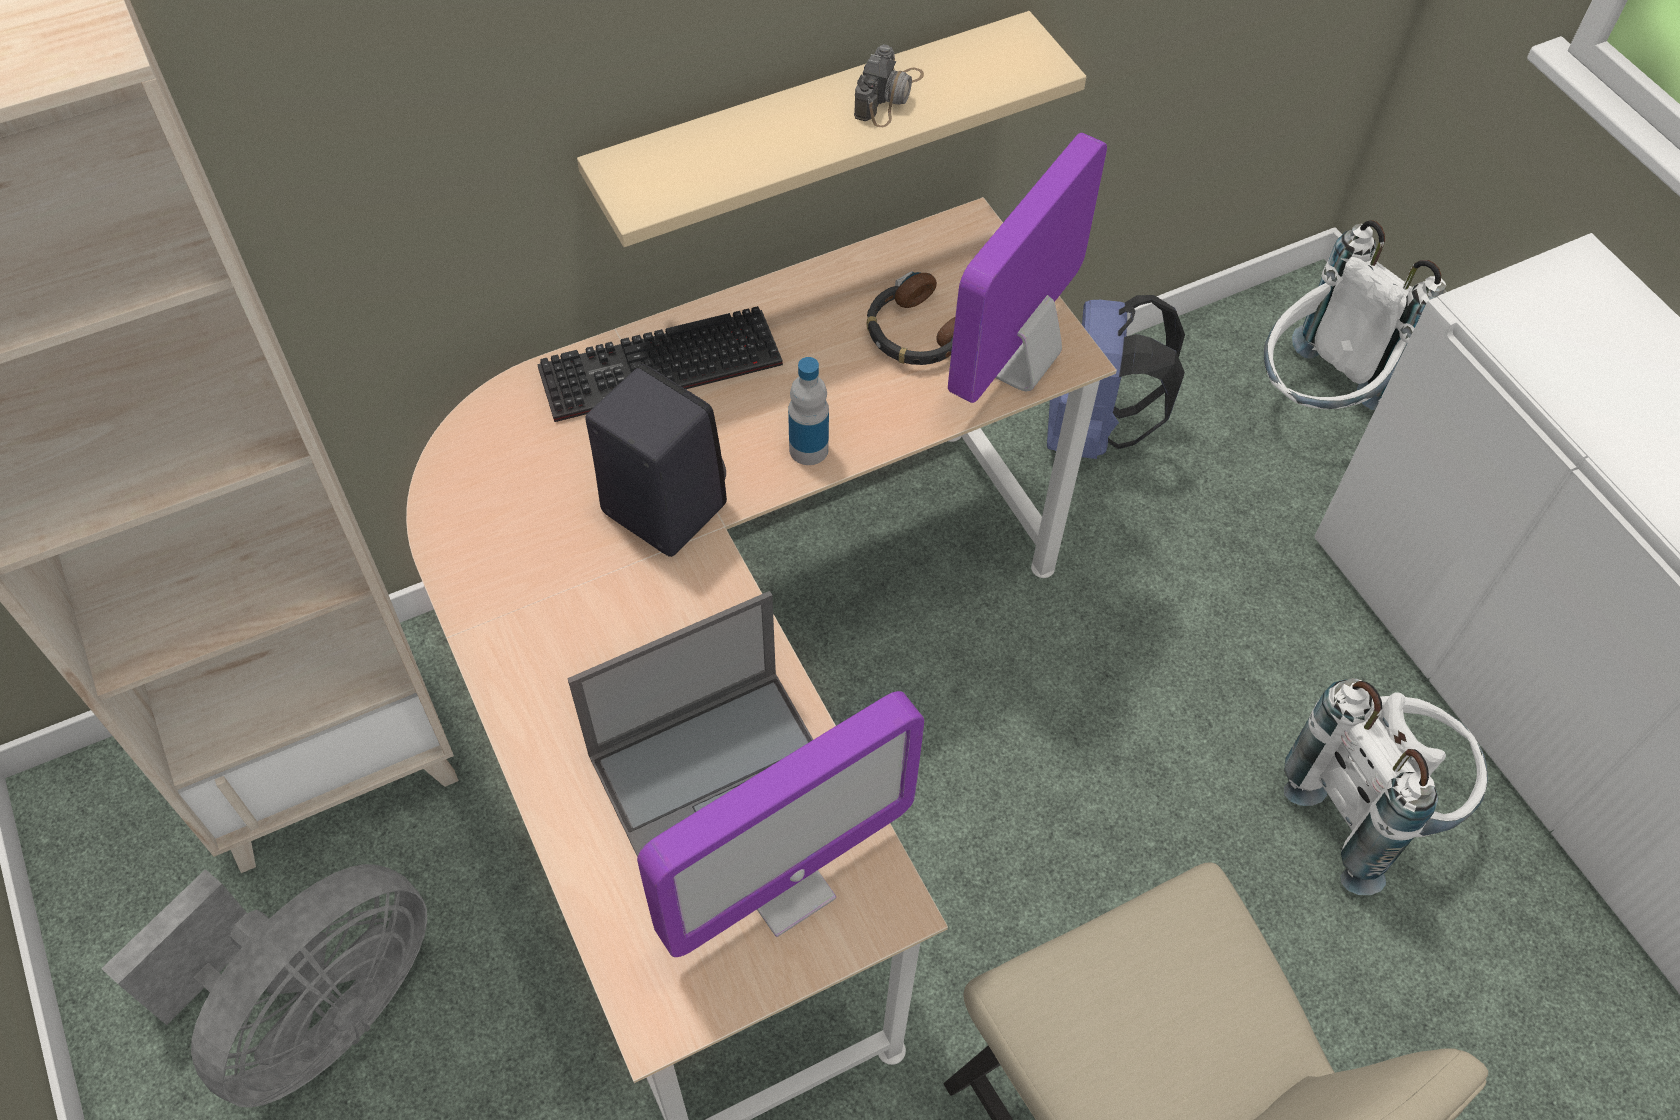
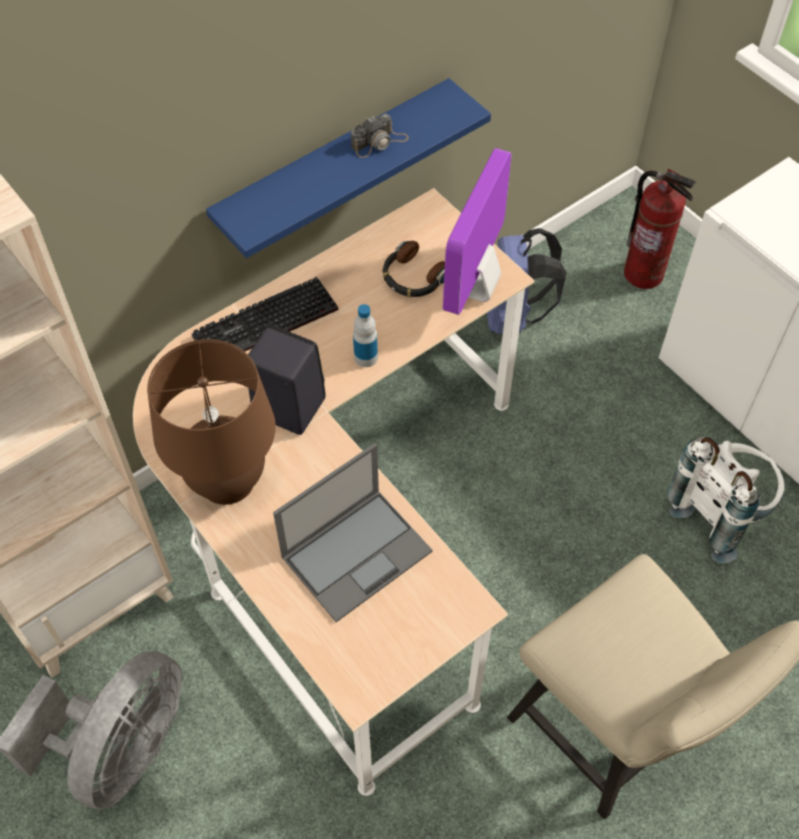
camera: 10 degrees left, 0 degrees up
(533, 610) = (227, 480): none -> brown table lamp
(784, 886) = (411, 609): monitor -> none
(812, 129) = (334, 168): beige shelf -> blue shelf
(889, 95) = (379, 142): camera -> camera turned 45 degrees clockwise
(1315, 400) = (643, 274): white backpack -> fire extinguisher

